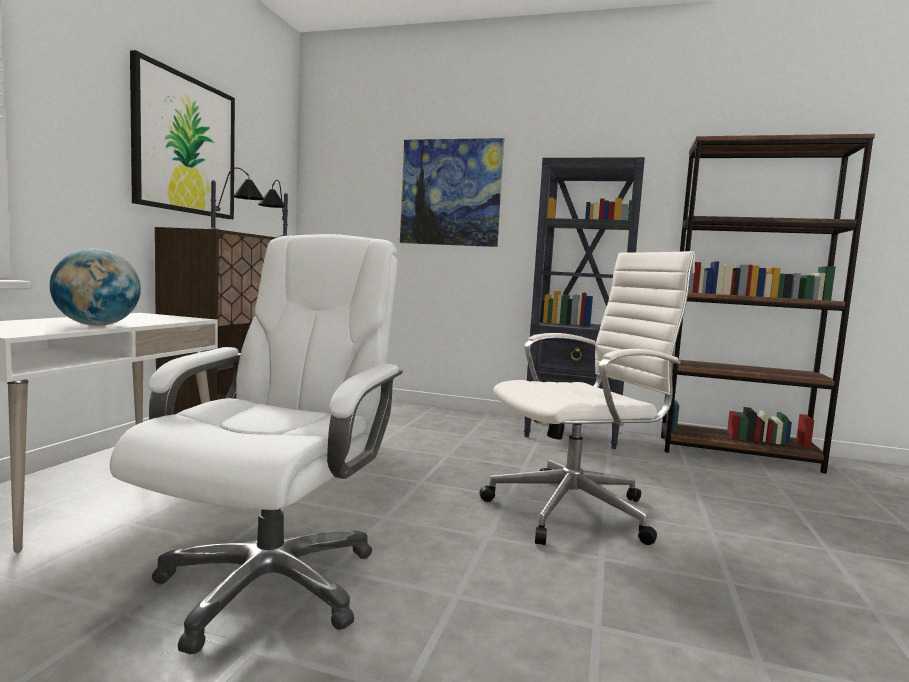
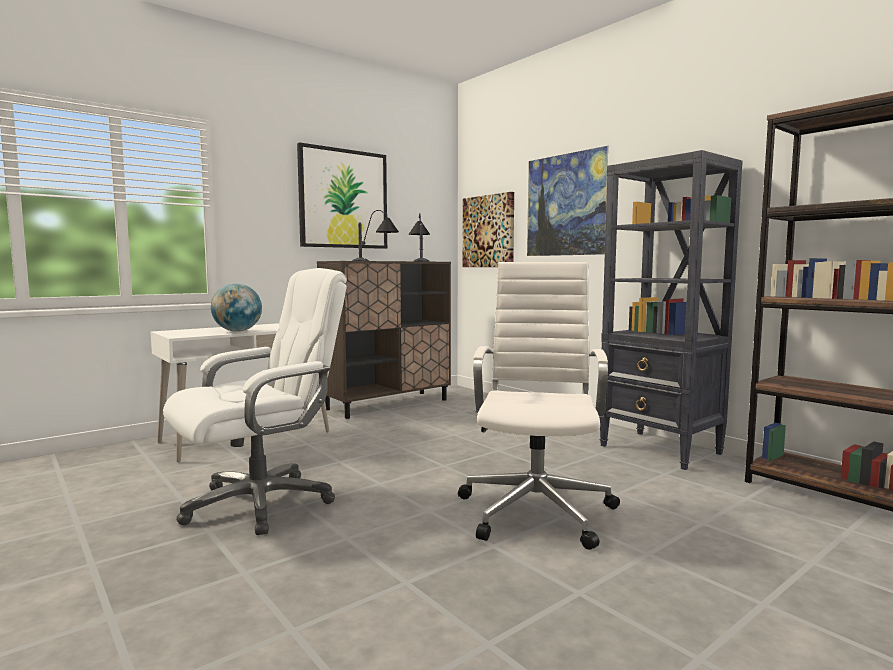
camera: 35 degrees right, 0 degrees up
(345, 212) = (488, 231): none -> picture
(576, 510) = (537, 509): white office chair -> white office chair turned 90 degrees counterclockwise

